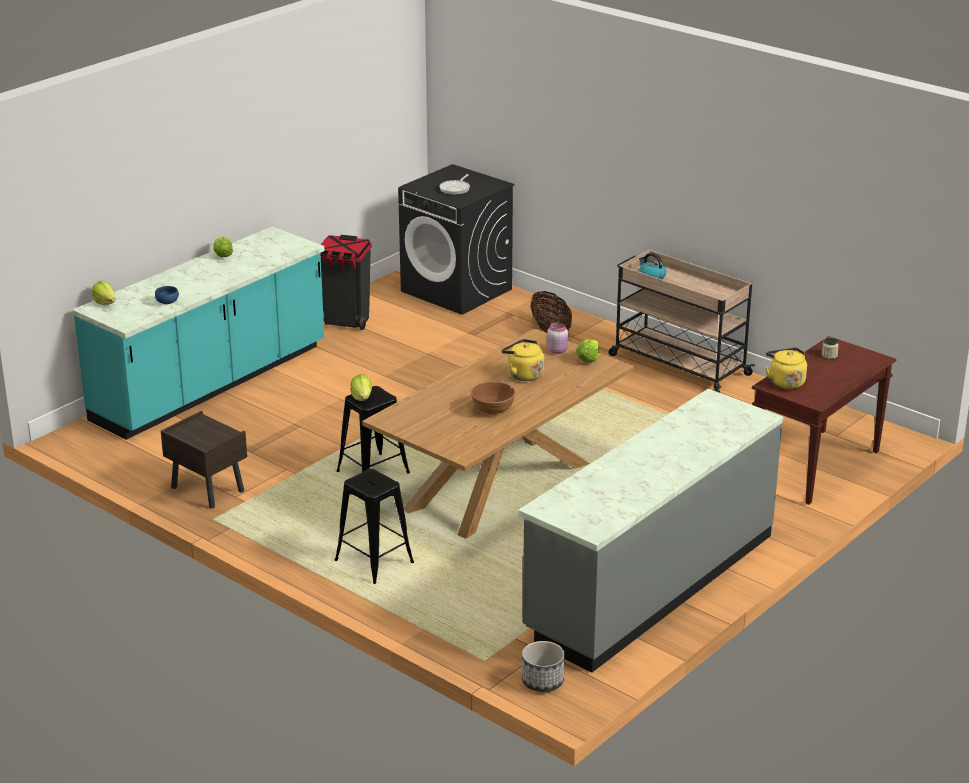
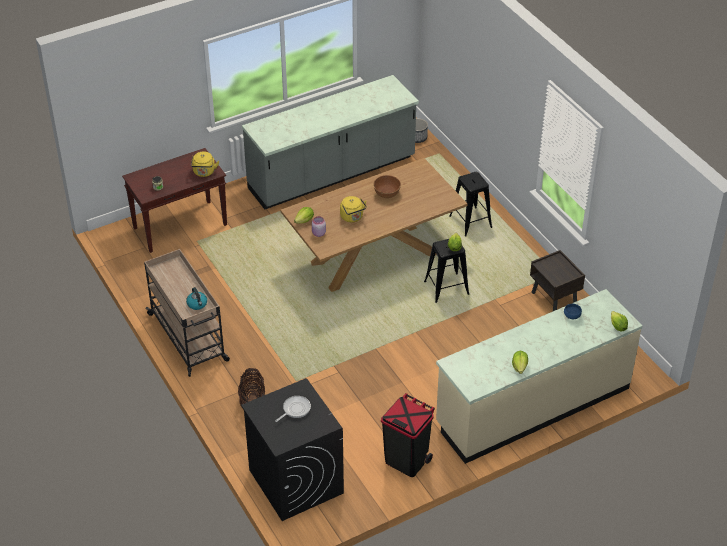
camera: 160 degrees left, 15 degrees up
(211, 384) = (532, 406): turquoise counter -> beige counter

